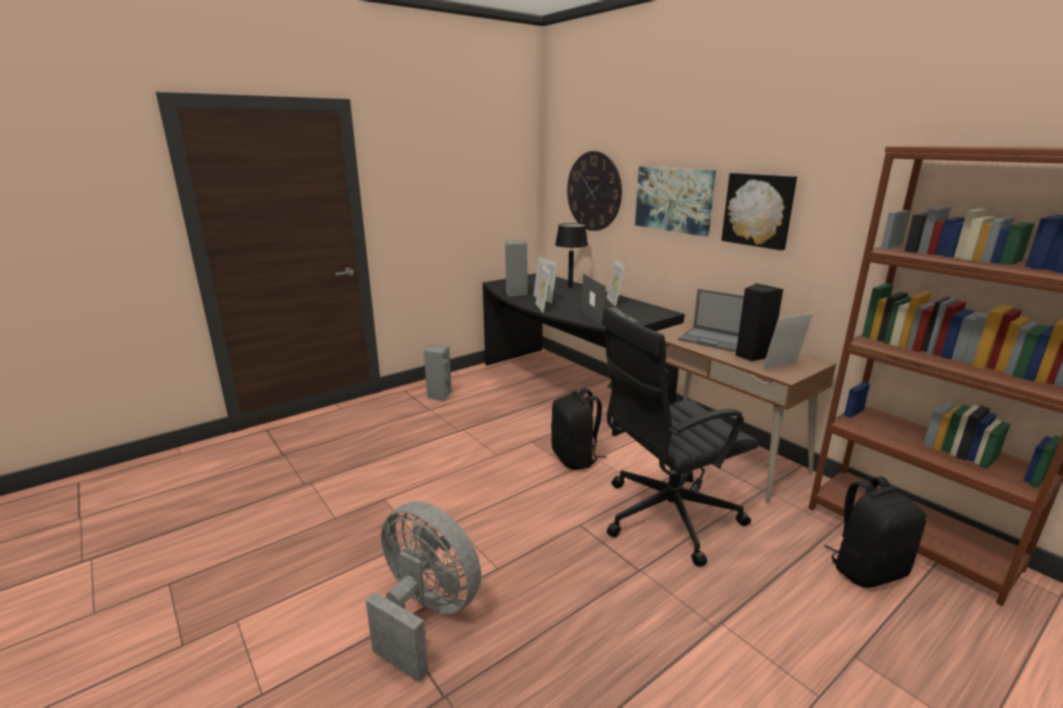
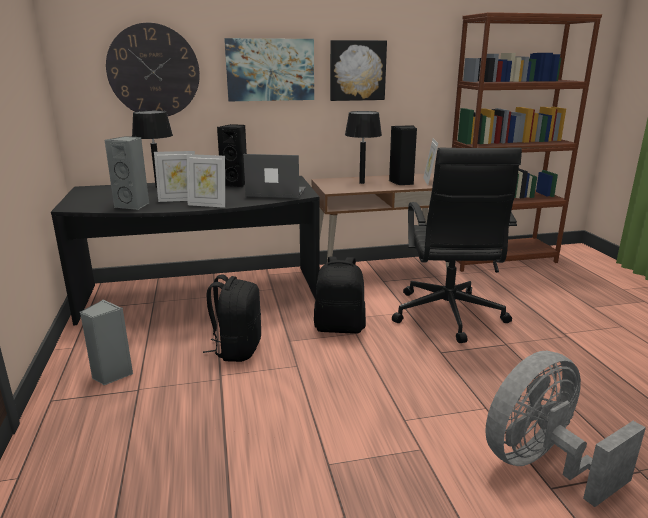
camera: 65 degrees left, 0 degrees up
(614, 302) = (236, 184): picture frame -> black speaker
(713, 340) = (362, 183): laptop -> black table lamp
(866, 569) = (524, 278): black backpack -> black backpack (237, 349)

